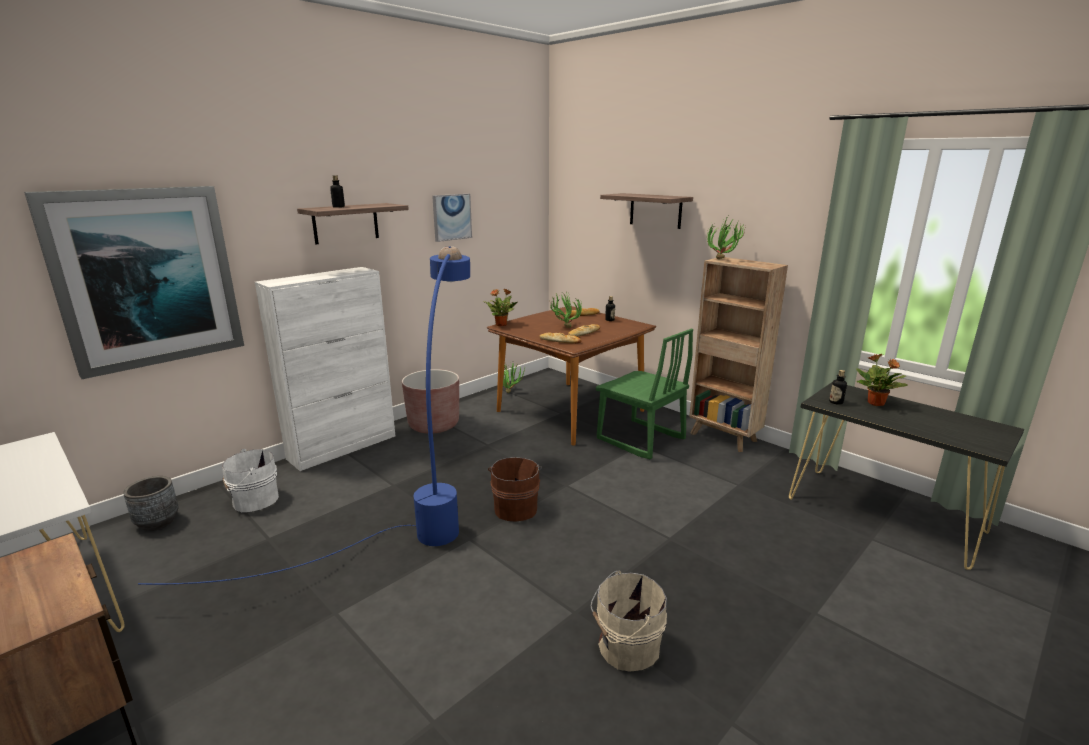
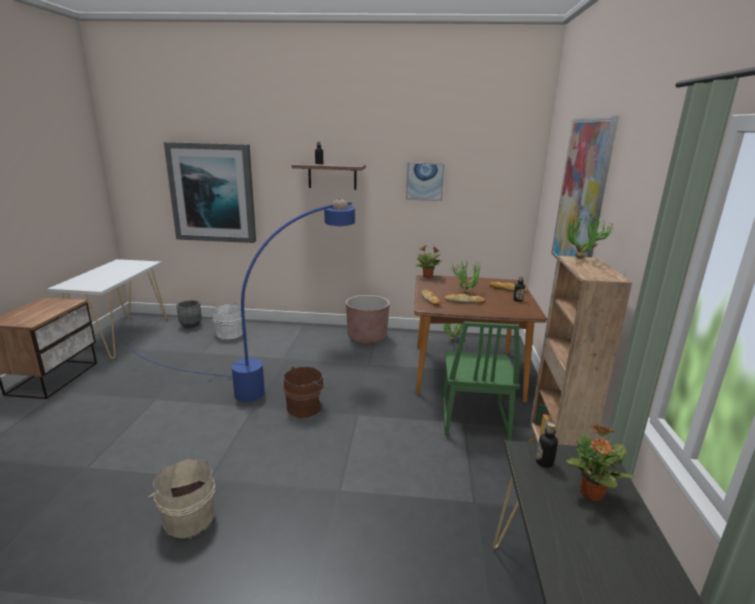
camera: 50 degrees right, 0 degrees up
(343, 447) = (305, 327): white cabinet -> none
(655, 210) = (581, 196): shelf -> picture

